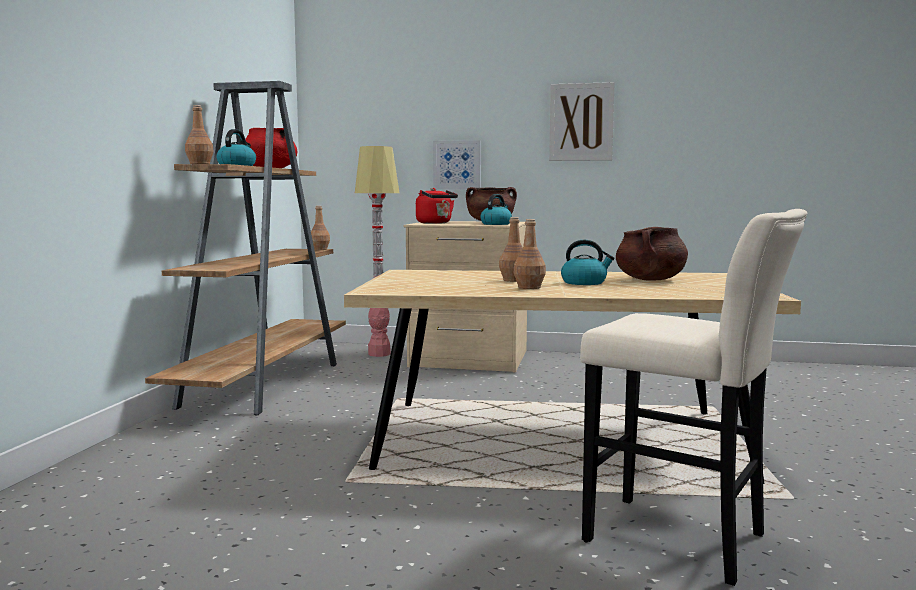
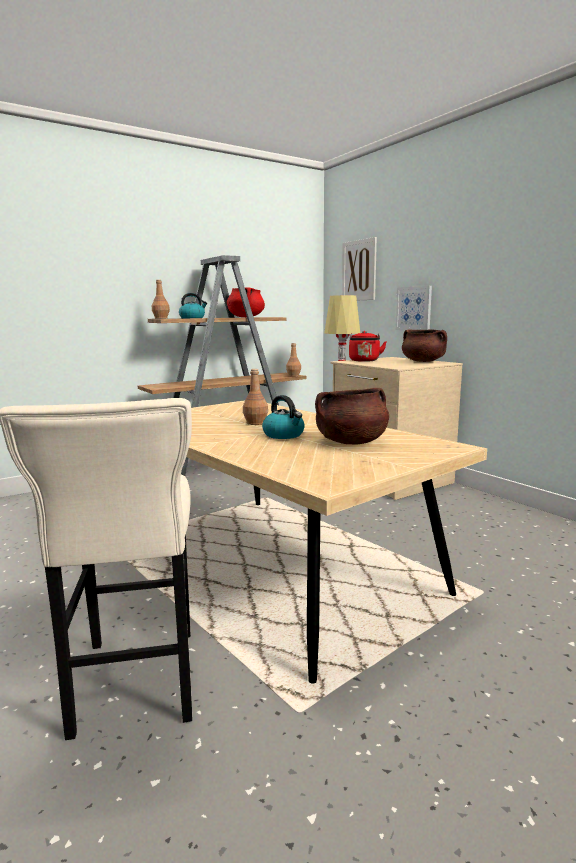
camera: 45 degrees right, 5 degrees up
(496, 224) = (397, 365): kettle -> none
(529, 287) = (224, 432): brown bottle -> none
(581, 122) = (516, 262): picture -> picture (359, 270)

